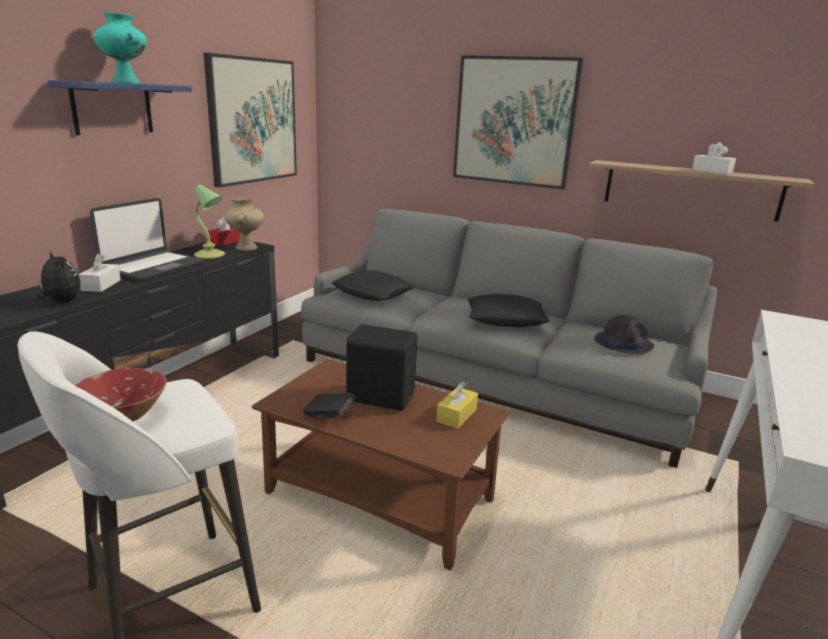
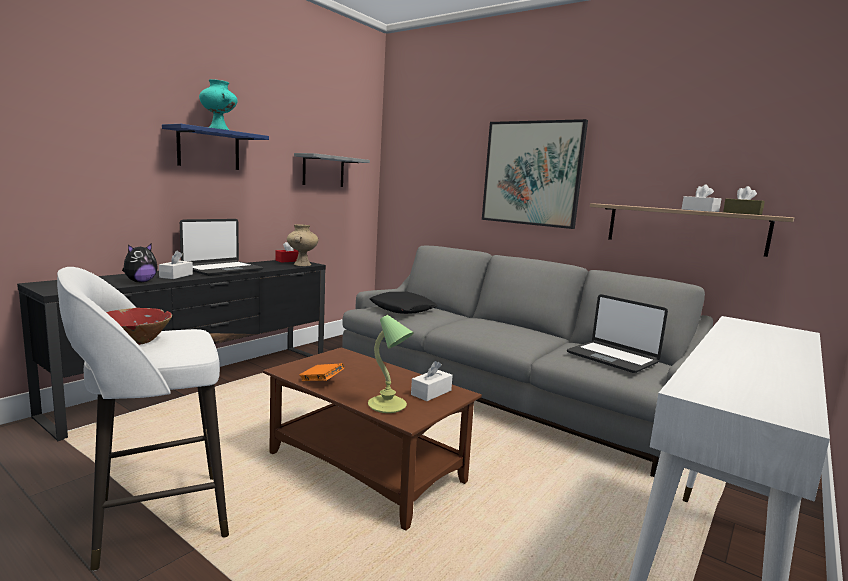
camera: 10 degrees right, 10 degrees down
(61, 302) = (140, 282): plush toy -> plush toy turned 75 degrees clockwise
(210, 255) = (271, 267): table lamp -> table lamp (388, 406)
(253, 121) = (323, 171): picture -> grey shelf
(329, 415) = (321, 382): black book -> orange book
(380, 397) = (371, 374): black speaker -> none
(456, 415) = (431, 392): yellow tissue box -> white tissue box
(505, 318) = (509, 333): black pillow -> none
(624, 343) = (612, 357): black hat -> laptop
(758, 176) = (742, 213): none -> brown tissue box

